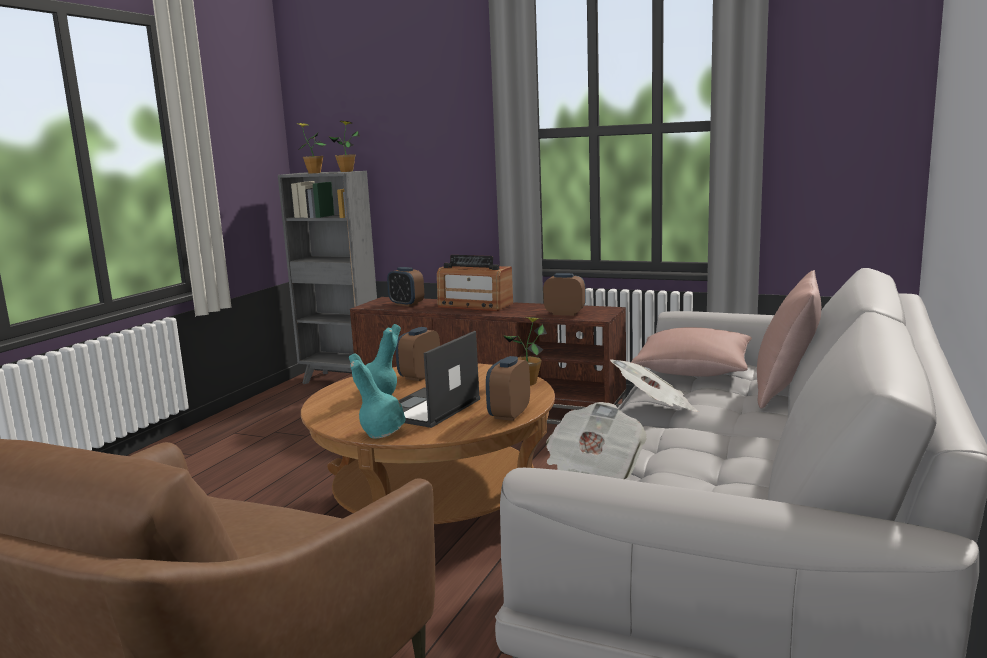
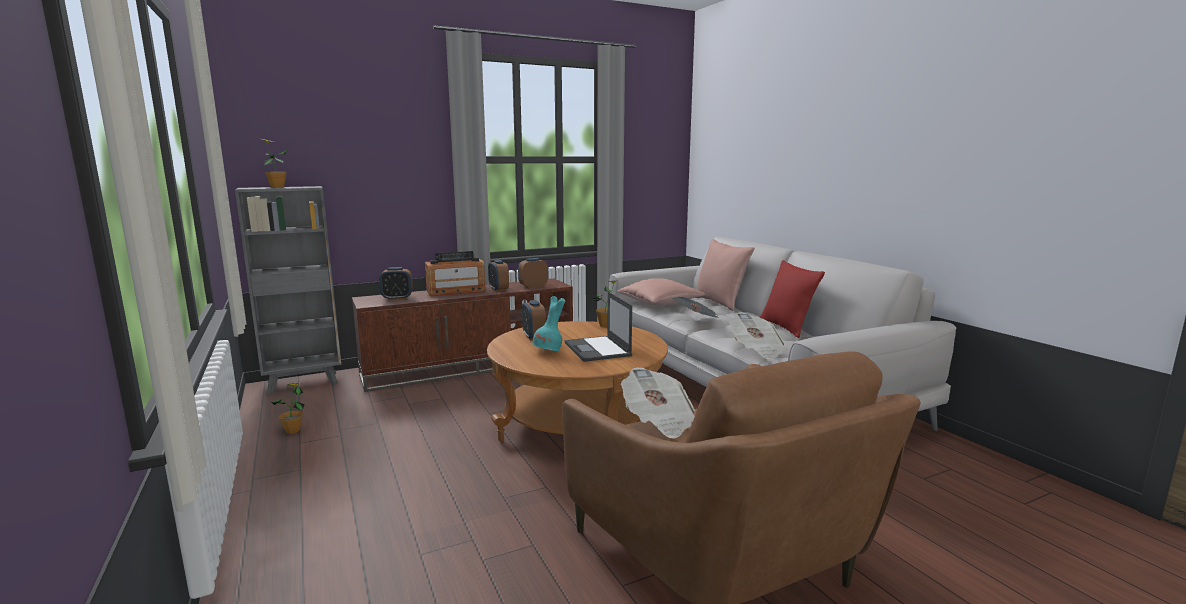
camera: 50 degrees left, 0 degrees up
(232, 506) = (658, 421): none -> newspaper
(346, 171) = (309, 186): potted plant -> potted plant (293, 431)
(381, 433) = (616, 366): turquoise vase -> none
(509, 414) = (646, 340): alarm clock -> alarm clock (498, 289)
(761, 459) = (786, 327): none -> red pillow

